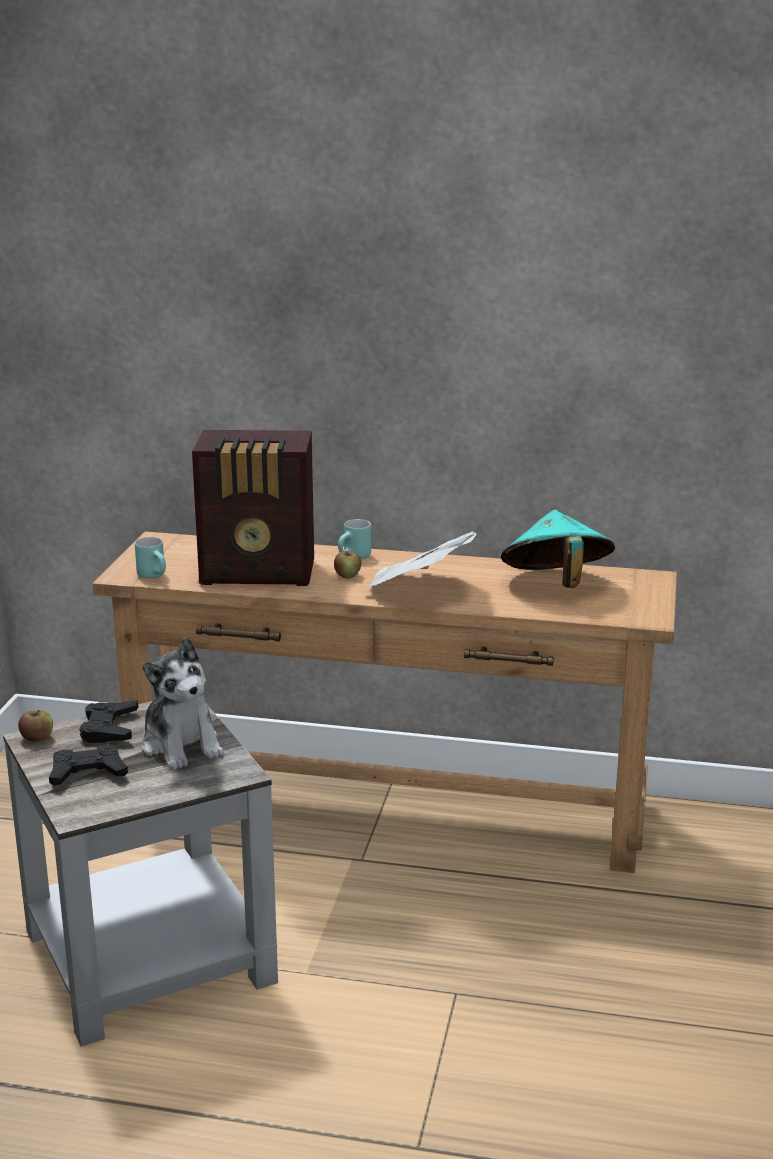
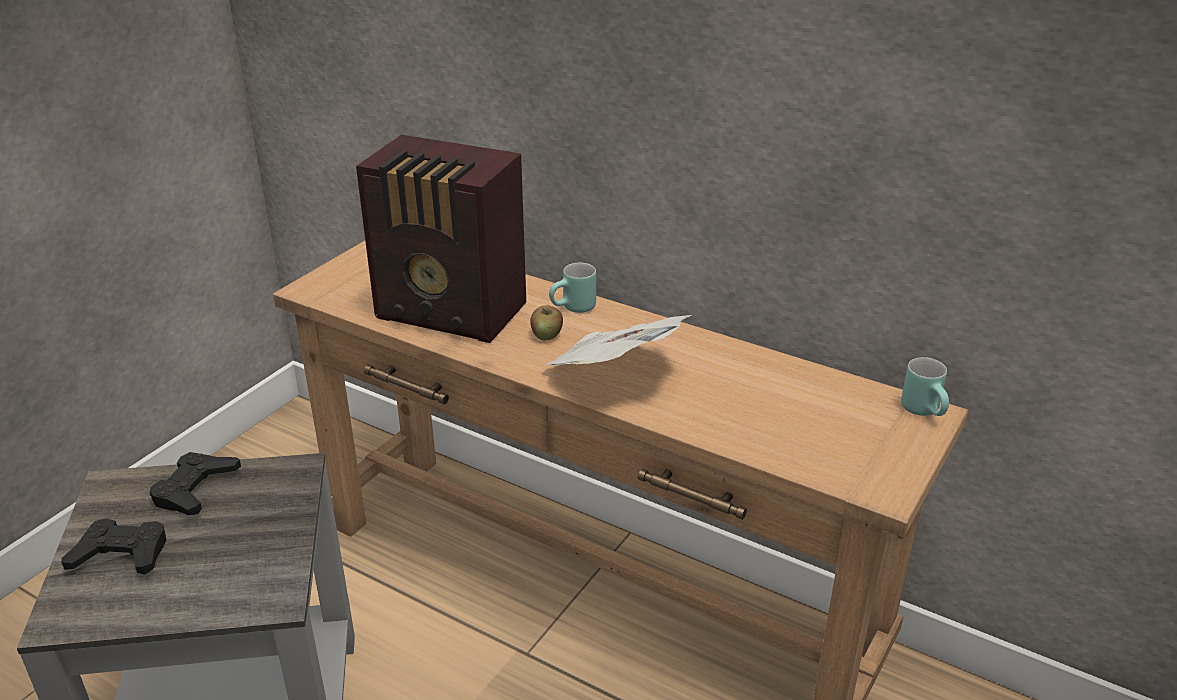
camera: 20 degrees right, 10 degrees up
(37, 737) = (115, 485): apple -> none
(156, 576) = (341, 296): turquoise mug -> turquoise mug (926, 411)
(181, 745) = (248, 535): plush toy -> none
(556, 585) = (789, 402): turquoise hat -> none

